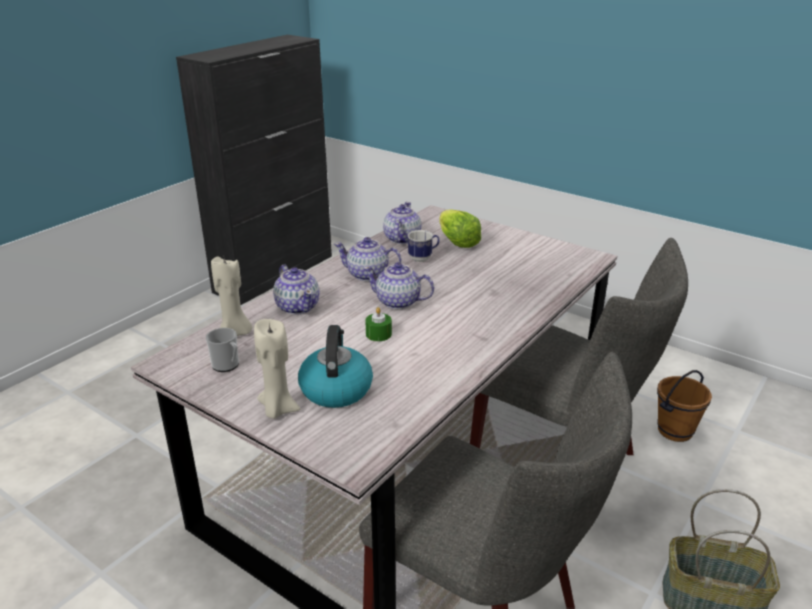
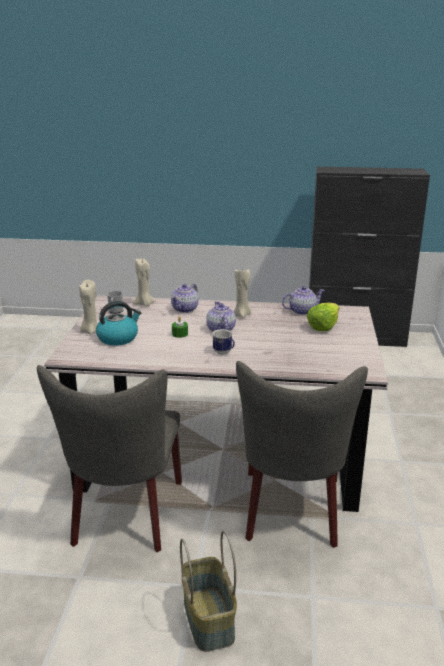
camera: 60 degrees right, 5 degrees down
(368, 275) = (242, 315): teapot -> beige candle
(423, 258) = (284, 323): mug -> mug (224, 353)
(675, 431) = (390, 566): brown bucket -> none

